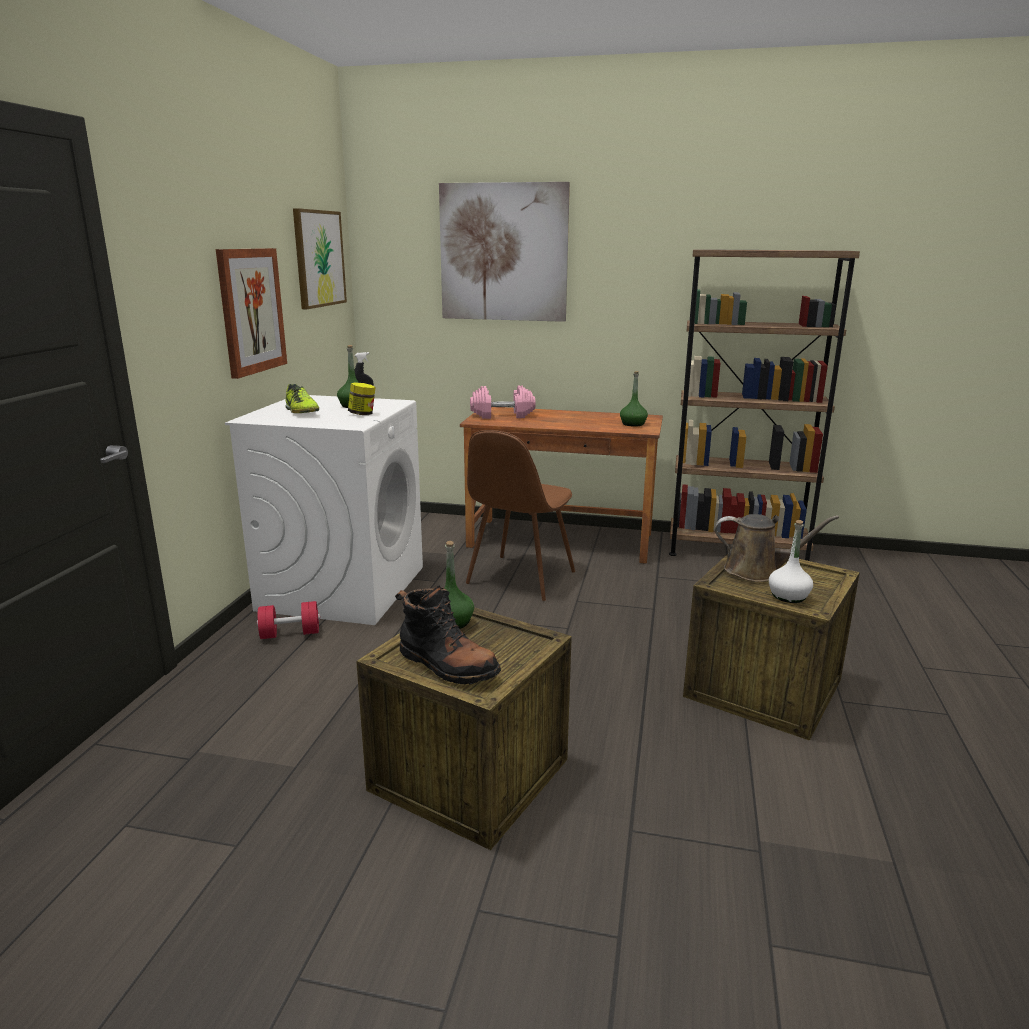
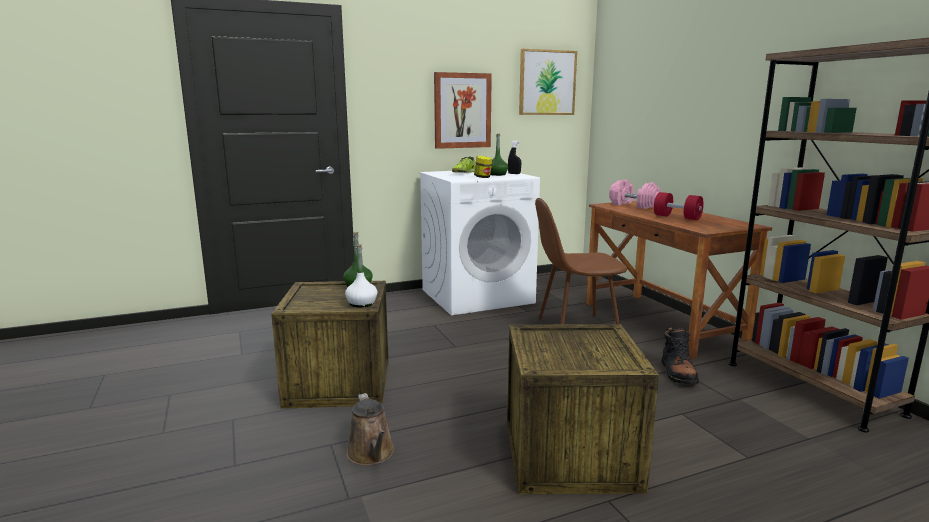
camera: 55 degrees right, 5 degrees down
(290, 634) = (413, 303): red dumbbell -> red dumbbell (677, 217)
(447, 665) = (309, 296): black boot -> black boot (678, 373)
(503, 253) = (672, 73): picture -> none
(633, 424) = (713, 225): green bottle -> none
(757, 571) = (575, 338): brown watering can -> brown watering can (372, 454)
(788, 596) = (544, 355): white bottle -> white bottle (361, 303)

